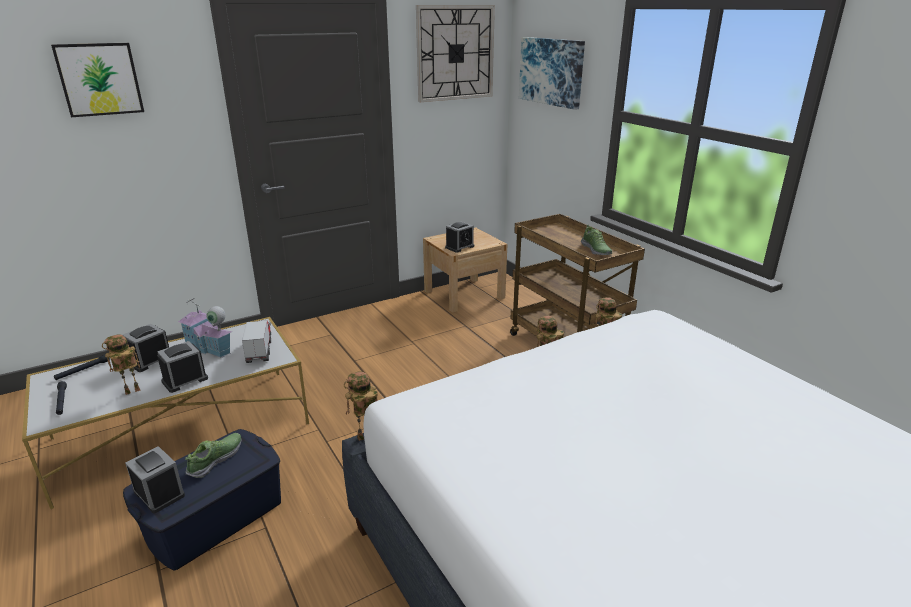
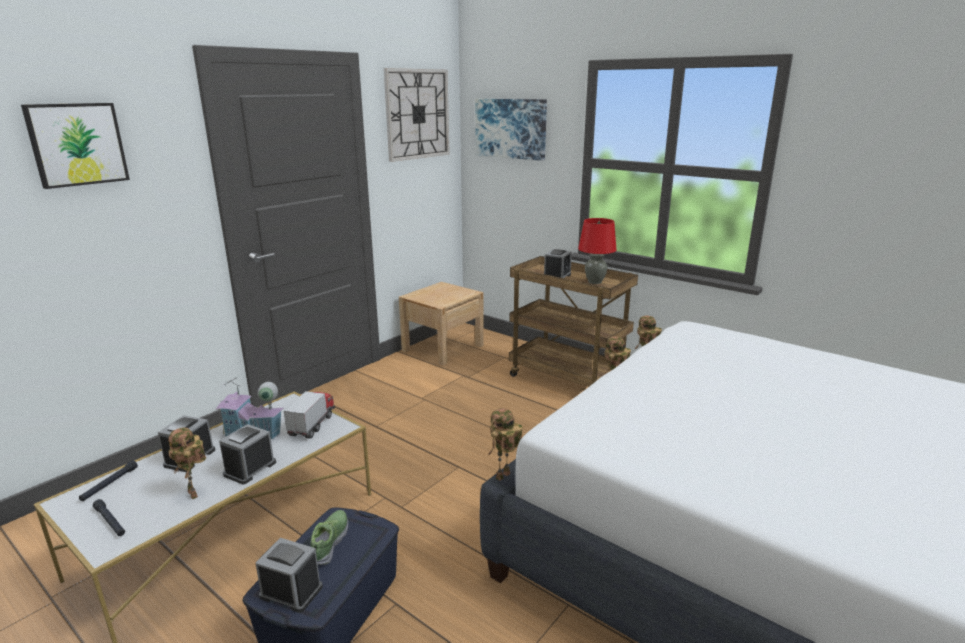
camera: 20 degrees left, 5 degrees down
(131, 392) = (195, 494): toy robot -> toy robot turned 75 degrees counterclockwise
(259, 351) = (312, 425): toy truck -> toy truck turned 45 degrees clockwise
(459, 247) = (441, 300): alarm clock -> alarm clock (557, 276)
(596, 250) = (594, 282): shoe -> red table lamp

